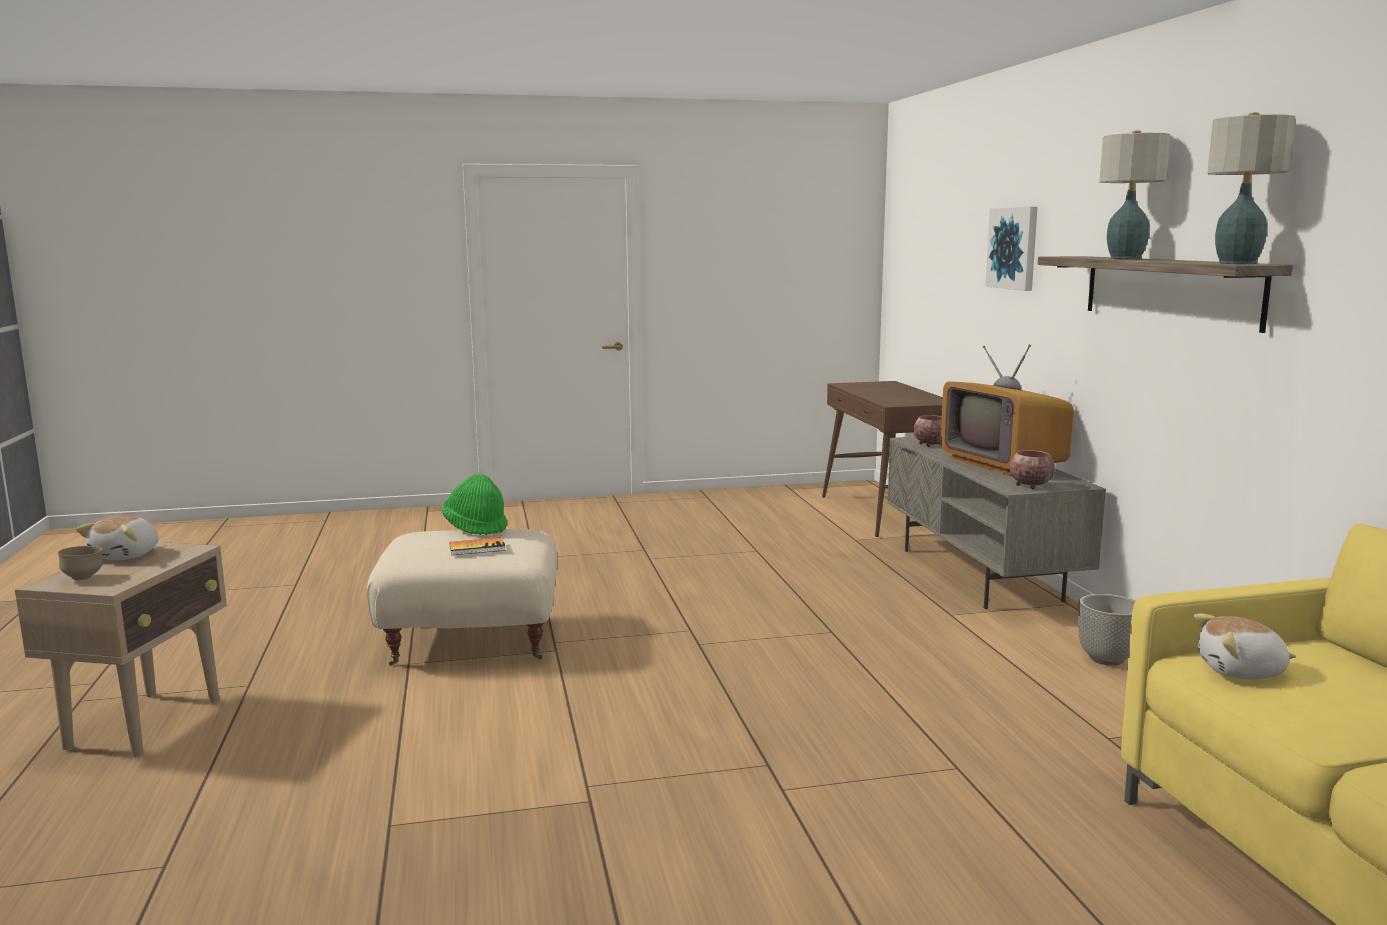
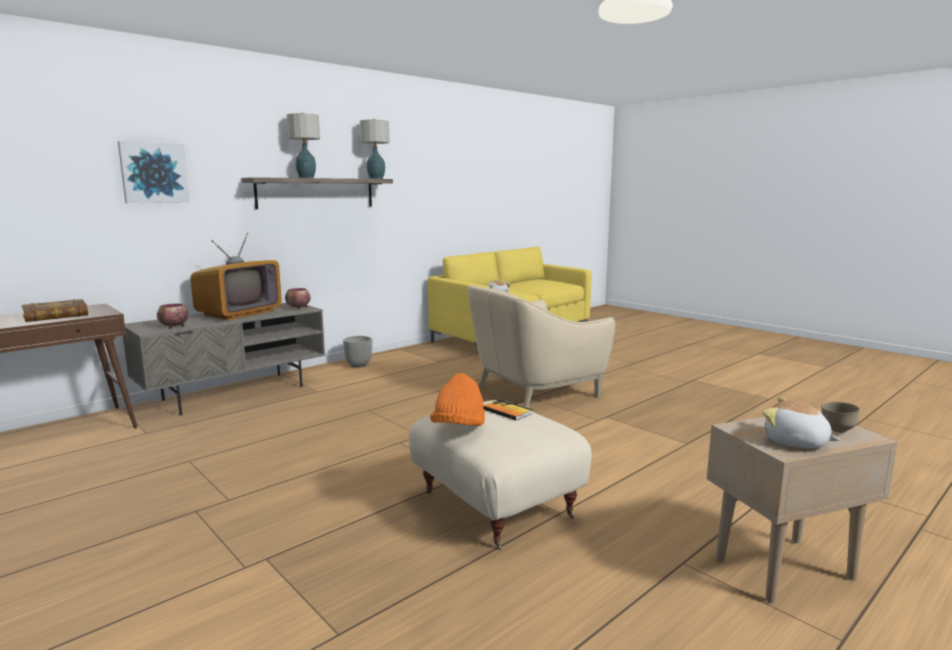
camera: 120 degrees left, 0 degrees up
(127, 555) = (795, 442): plush toy -> plush toy turned 120 degrees counterclockwise
(476, 527) = (459, 428): green hat -> orange hat
(800, 779) = (534, 392): none -> beige armchair
(894, 396) = (56, 316): none -> book

